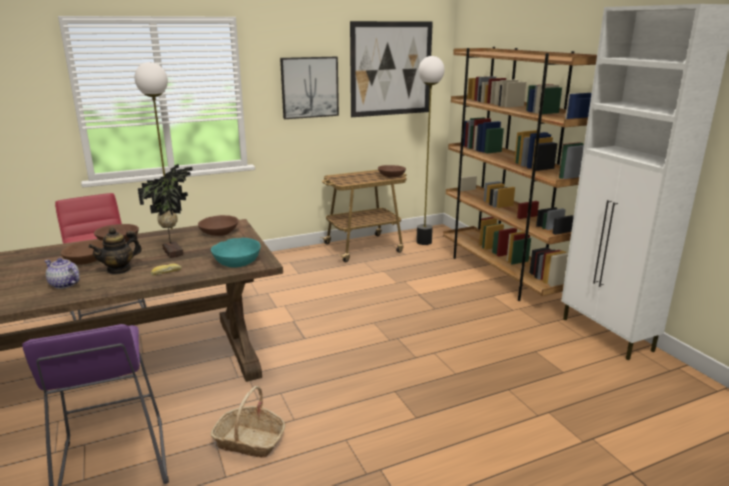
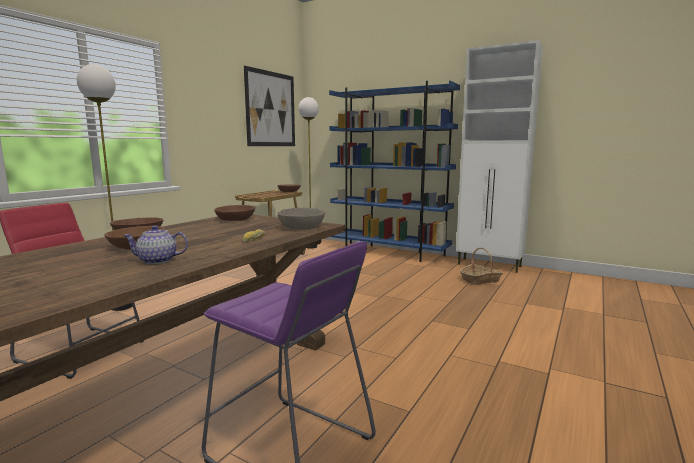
camera: 35 degrees left, 10 degrees down
(119, 269) = (196, 245): teapot -> none
(175, 252) = (224, 231): potted plant -> none
(237, 262) = (301, 227): turquoise bowl -> grey bowl
(250, 441) = (387, 382): basket -> basket (480, 280)
(309, 87) = (218, 117): picture -> none
(502, 274) = (388, 252): brown bookcase -> blue bookcase

